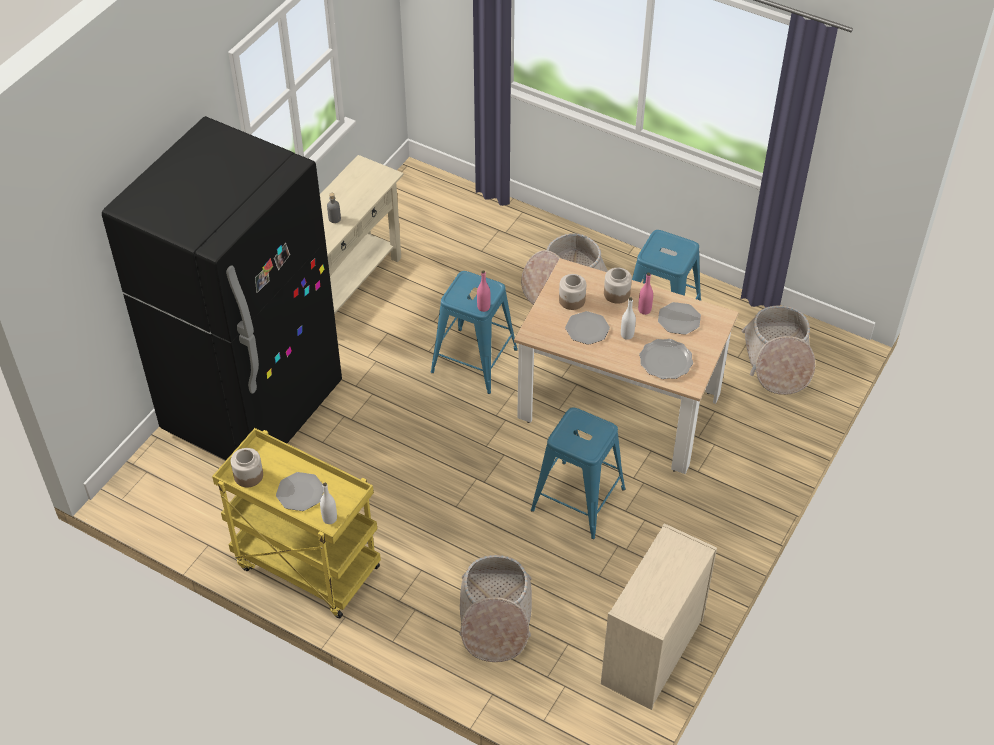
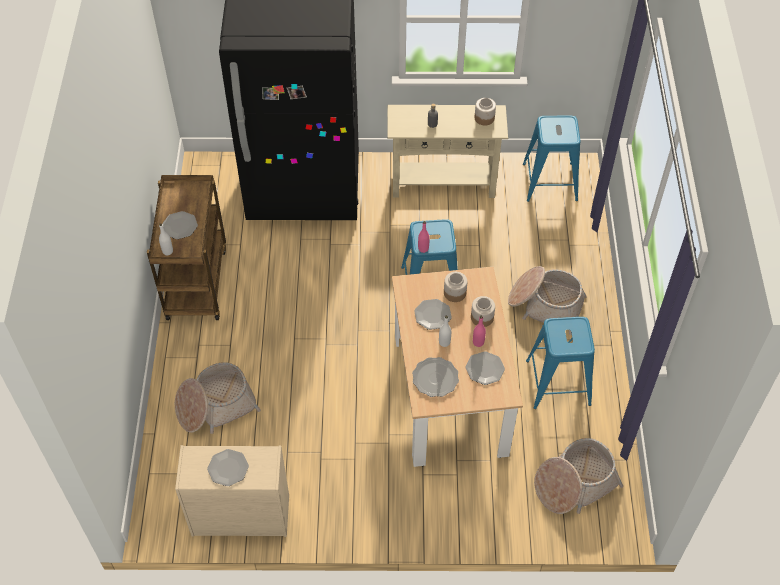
camera: 60 degrees right, 5 degrees up
(248, 475) = (178, 193): jar -> jar (484, 118)
(305, 567) = (196, 282): yellow cart -> brown cart
(578, 499) = (346, 408): blue stool -> blue stool (550, 182)
(664, 581) = (228, 468): none -> plate

